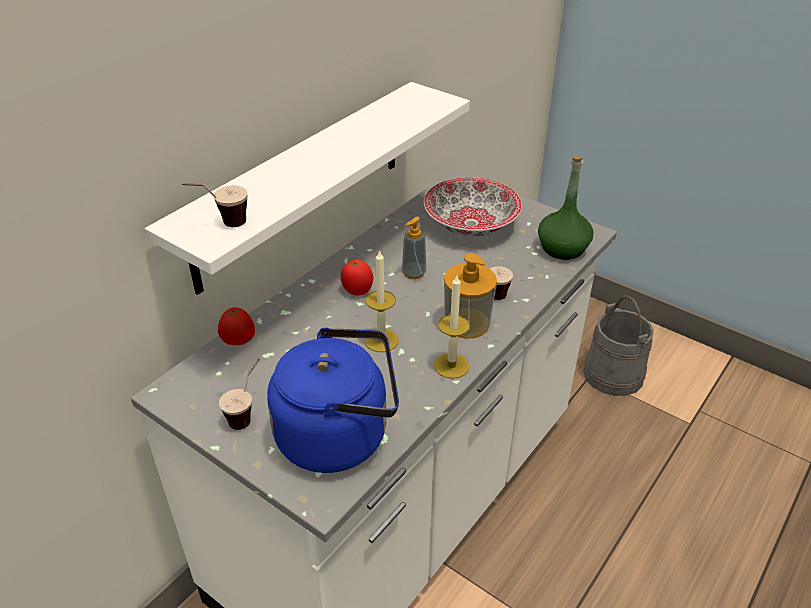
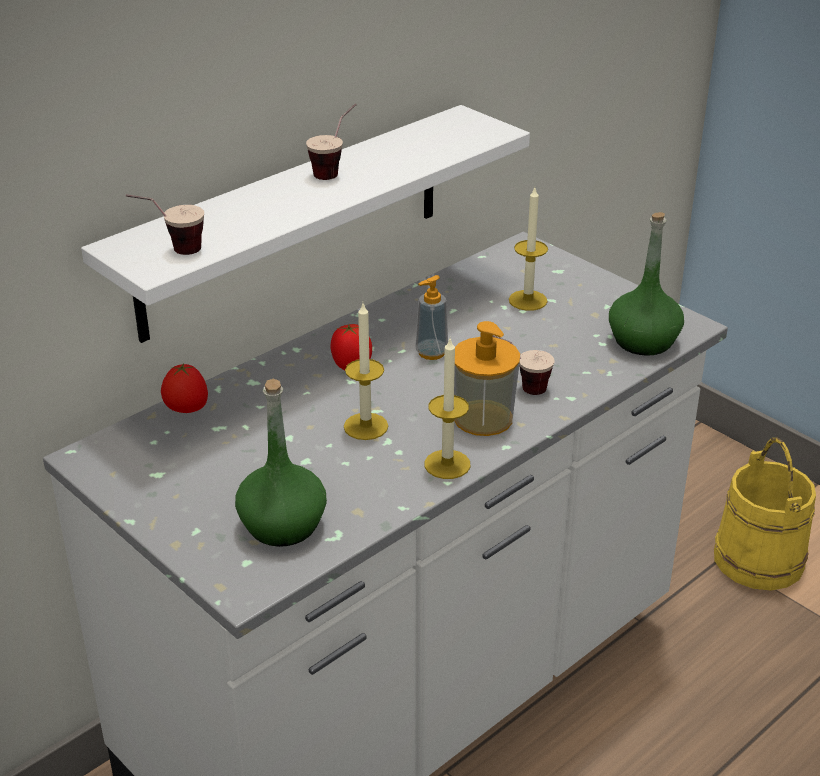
camera: 10 degrees right, 5 degrees down
(248, 413) = (178, 489): cup -> cup (335, 170)
(339, 435) = (283, 525): blue kettle -> green bottle
(471, 224) = (528, 300): bowl -> candle
(614, 374) = (759, 559): grey bucket -> yellow bucket

